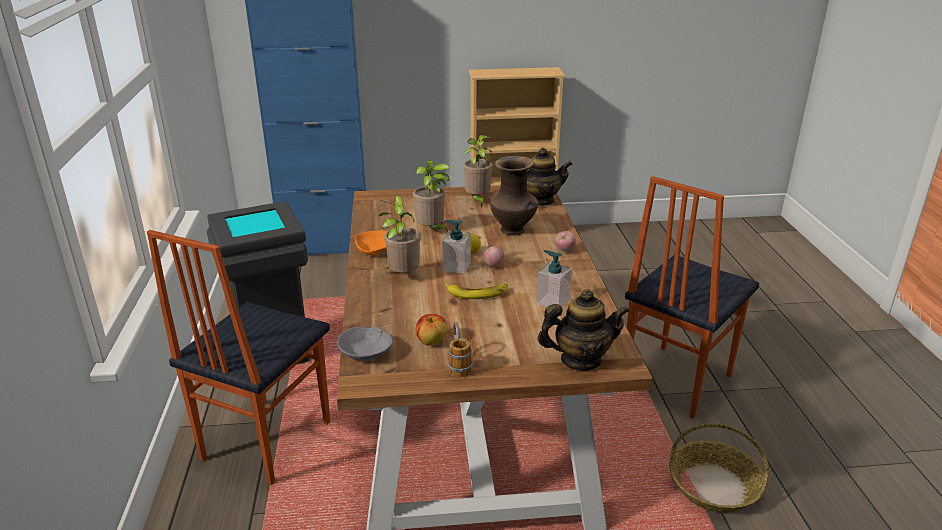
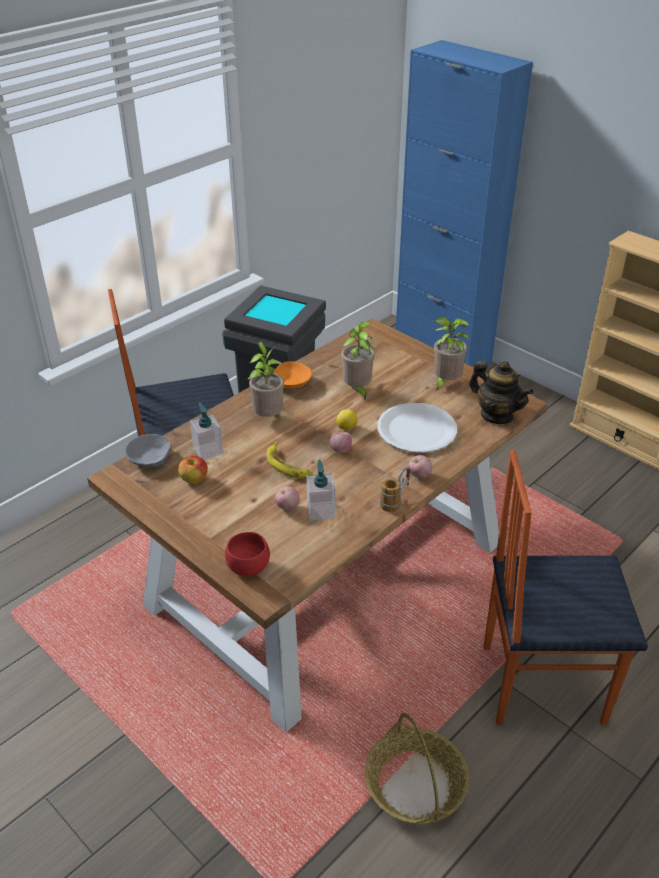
camera: 50 degrees right, 10 degrees up
(456, 267) = (315, 433): soap dispenser -> soap dispenser (208, 450)
(458, 364) = (179, 507): mug -> mug (395, 500)
(513, 231) = (416, 430): brown vase -> white plate
(529, 314) = (287, 507): none -> apple
(580, 360) = (248, 567): teapot -> red bowl

